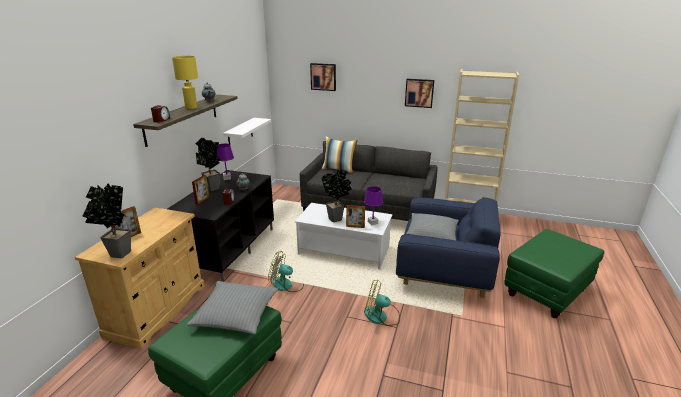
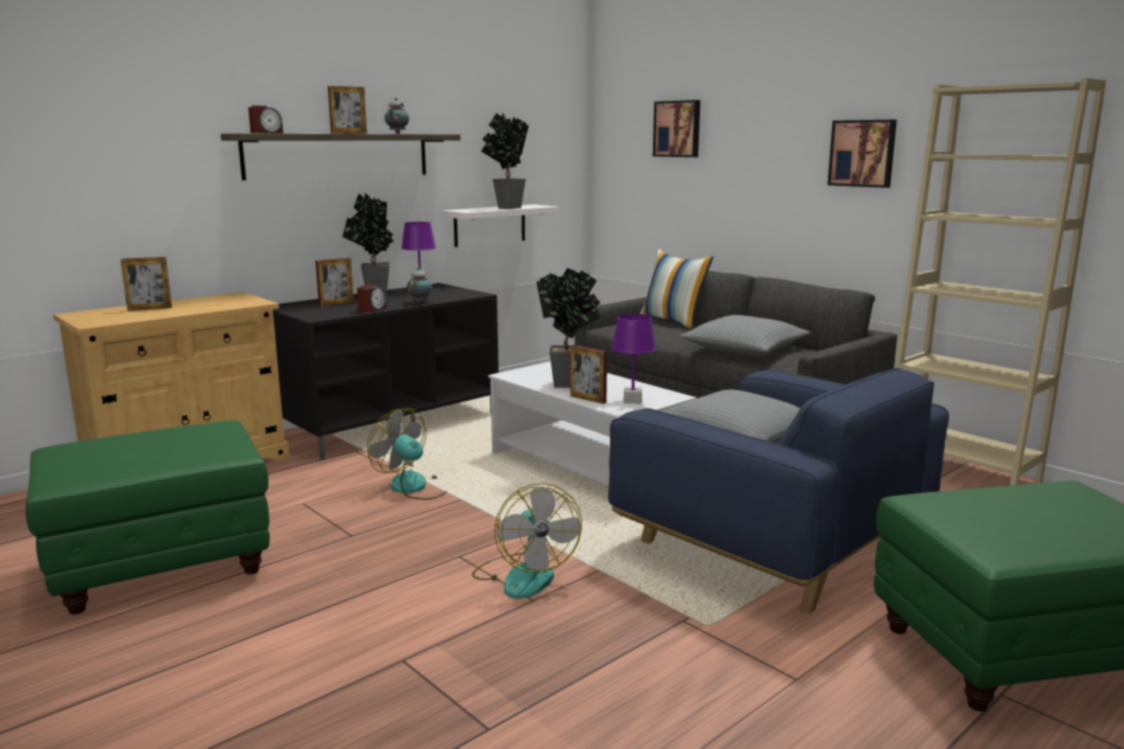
camera: 30 degrees right, 10 degrees down
(117, 255) = (99, 319): potted plant -> potted plant (505, 208)
(191, 107) = (349, 133): yellow table lamp -> picture frame
(236, 314) = (191, 445): grey pillow -> grey pillow (744, 349)
(381, 316) = (524, 575): fan -> fan turned 150 degrees counterclockwise

